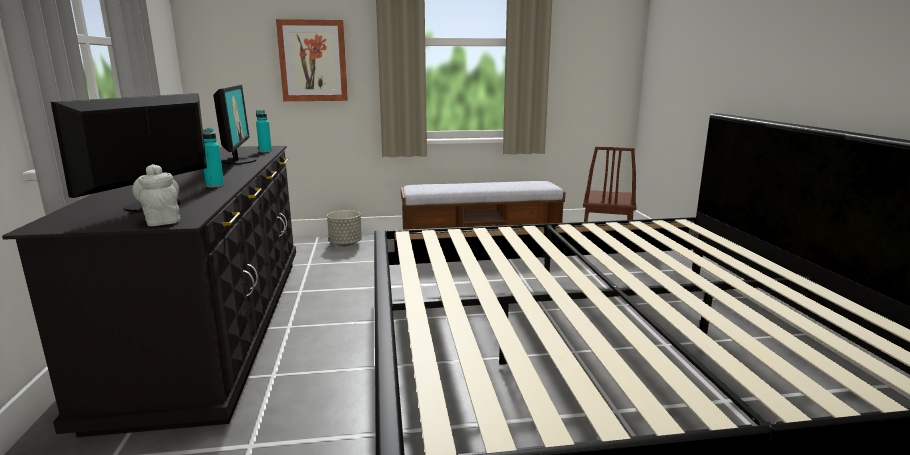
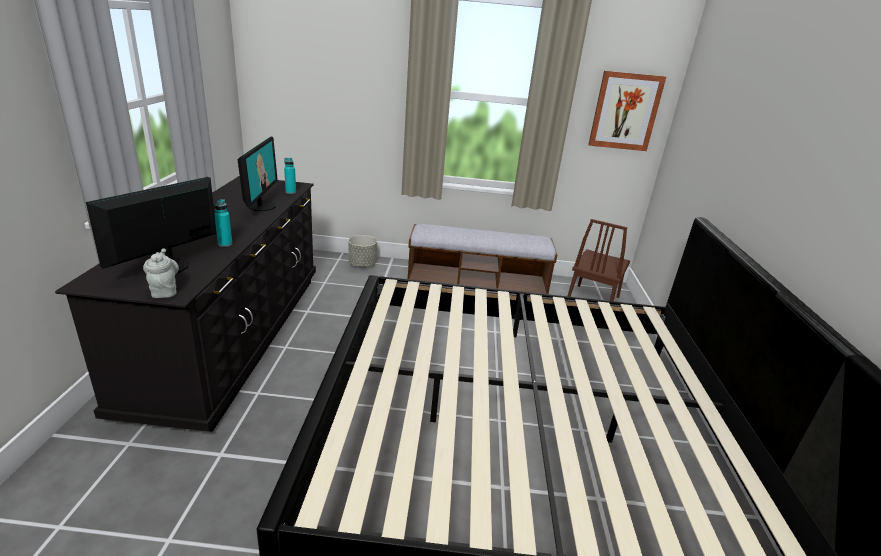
camera: 10 degrees right, 10 degrees up
(313, 61) = (350, 102): picture -> picture (625, 111)

